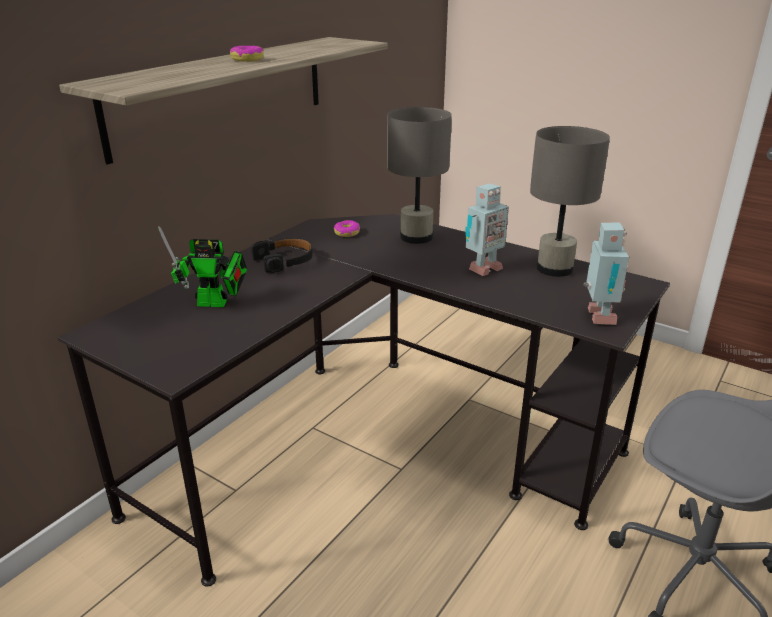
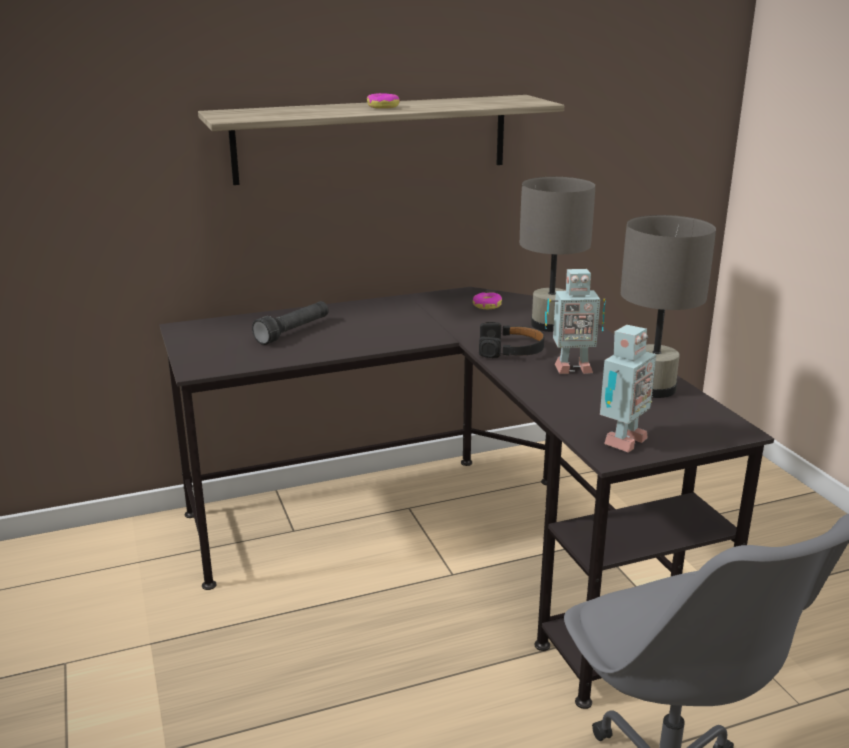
camera: 35 degrees right, 5 degrees down
(216, 303) = (293, 332): toy robot -> black flashlight
(285, 260) = (395, 314): black headphones -> black headphones (511, 349)

